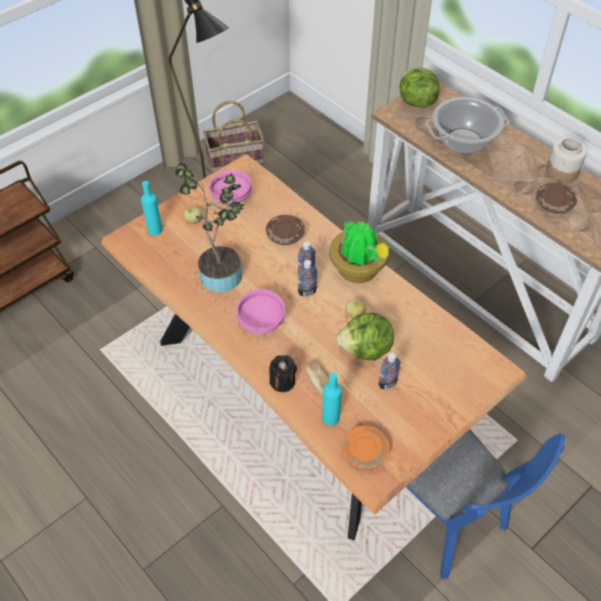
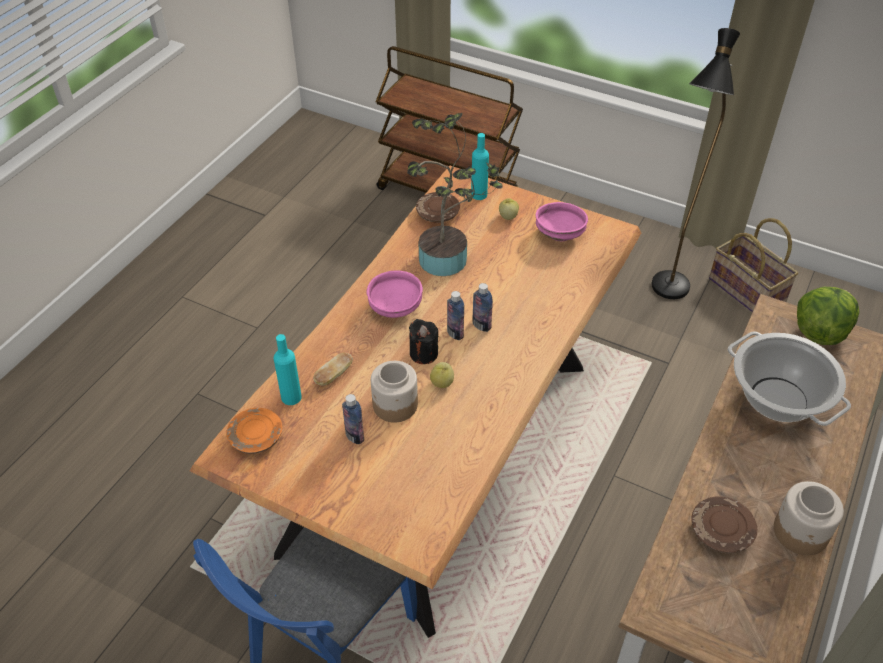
camera: 70 degrees right, 5 degrees down
(282, 381) = (323, 346): black candle -> black candle (423, 353)
(285, 235) = (530, 292): brown plate -> brown plate (437, 214)
(359, 270) = (511, 370): potted plant -> none
(366, 350) = (395, 405): lettuce -> jar

